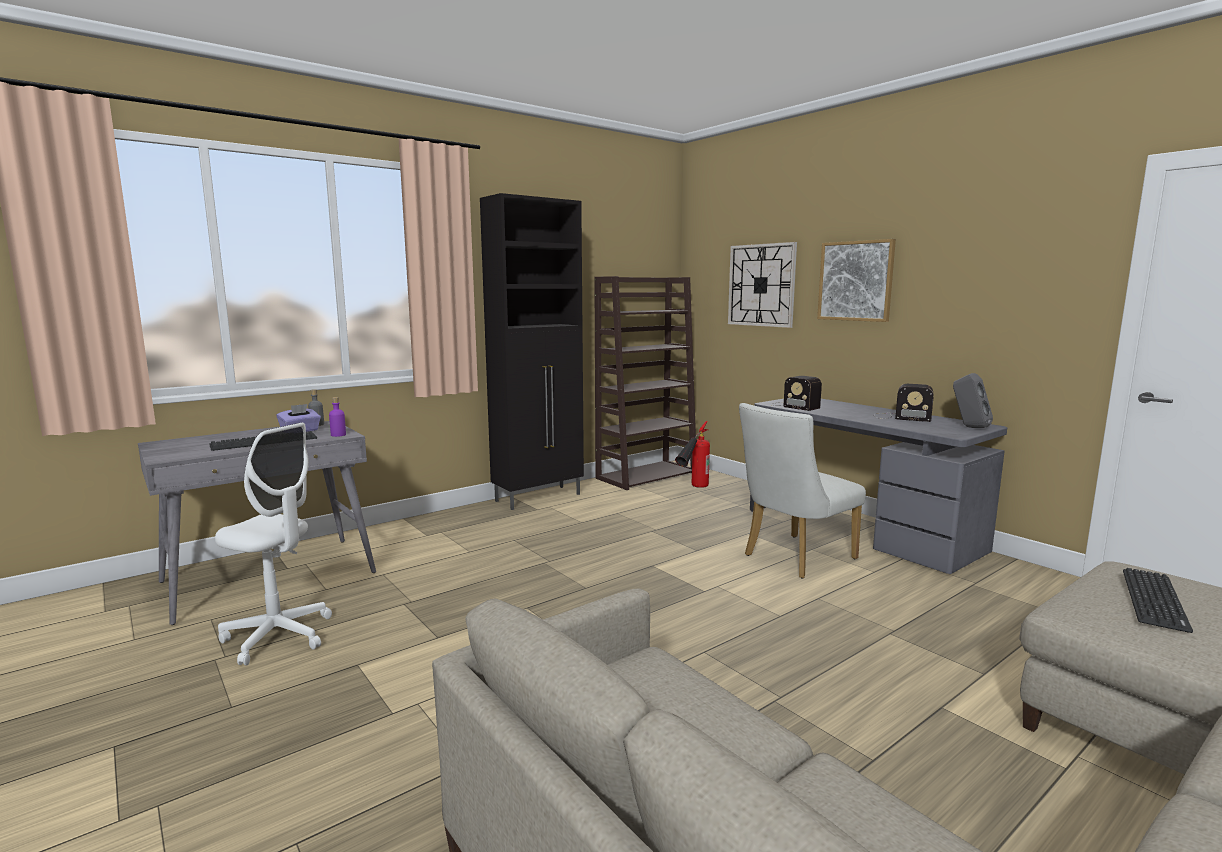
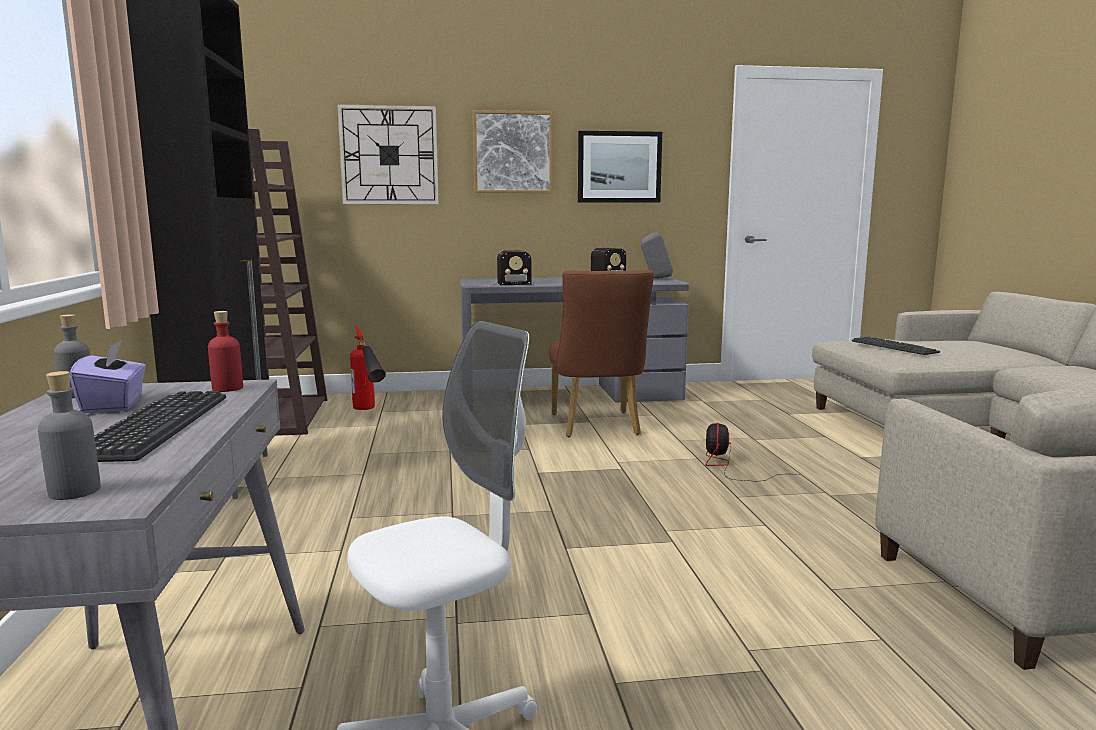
camera: 60 degrees left, 0 degrees up
(175, 453) = (74, 491): none -> grey bottle
(338, 435) = (227, 388): purple bottle -> red bottle
(779, 635) = (729, 467): none -> fan
(793, 558) = (597, 426): white chair -> brown chair
(964, 295) = (619, 167): none -> picture

